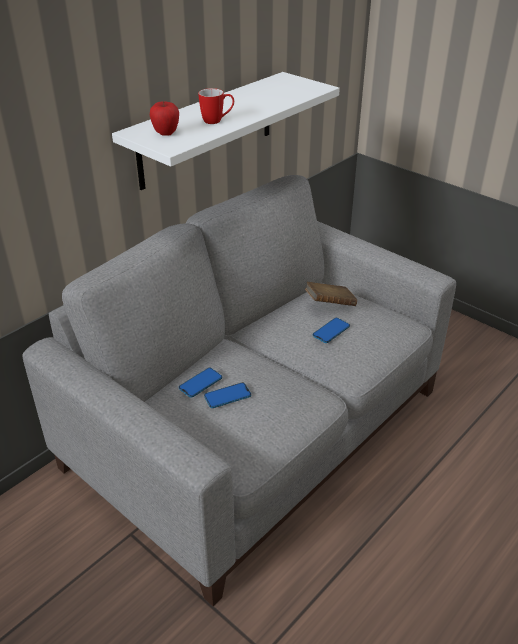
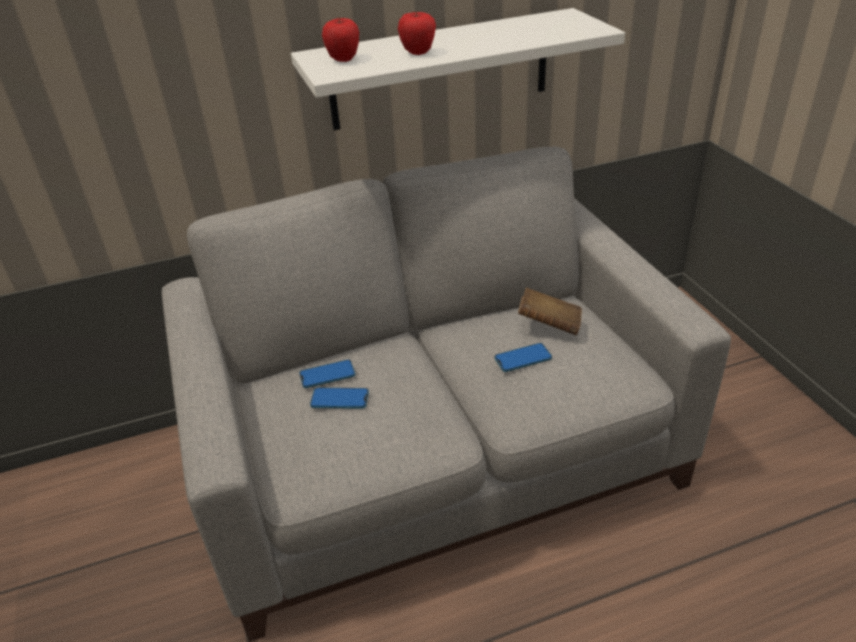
camera: 30 degrees right, 0 degrees up
(217, 121) = (418, 53): mug -> apple

